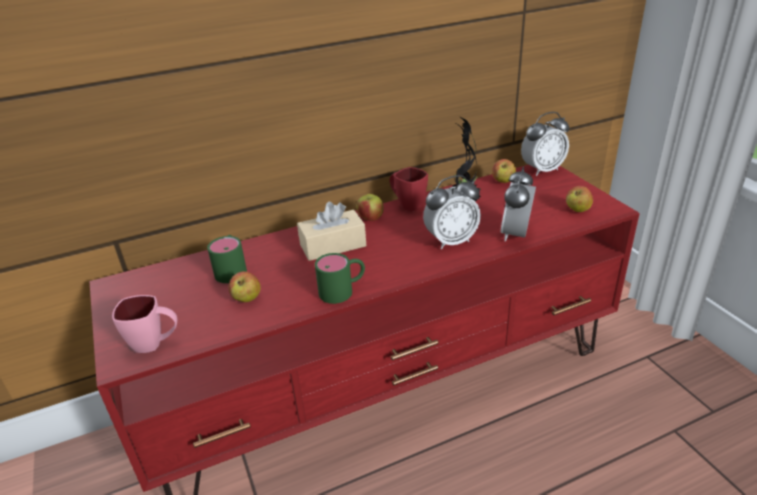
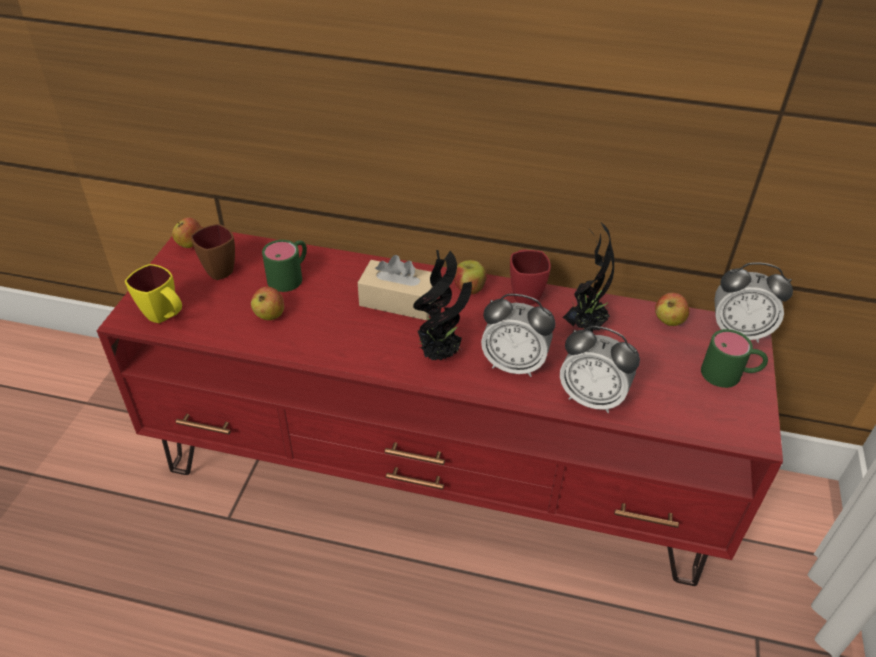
camera: 35 degrees right, 10 degrees up
(155, 344) = (165, 317): pink mug -> yellow mug
(161, 293) = (216, 268): none -> brown mug
(343, 290) = (352, 357): green mug -> green mug (730, 374)
(400, 259) = (440, 355): none -> potted plant
(515, 234) = (591, 398): alarm clock -> alarm clock turned 120 degrees counterclockwise
(577, 210) = (707, 410): apple -> apple (190, 244)

